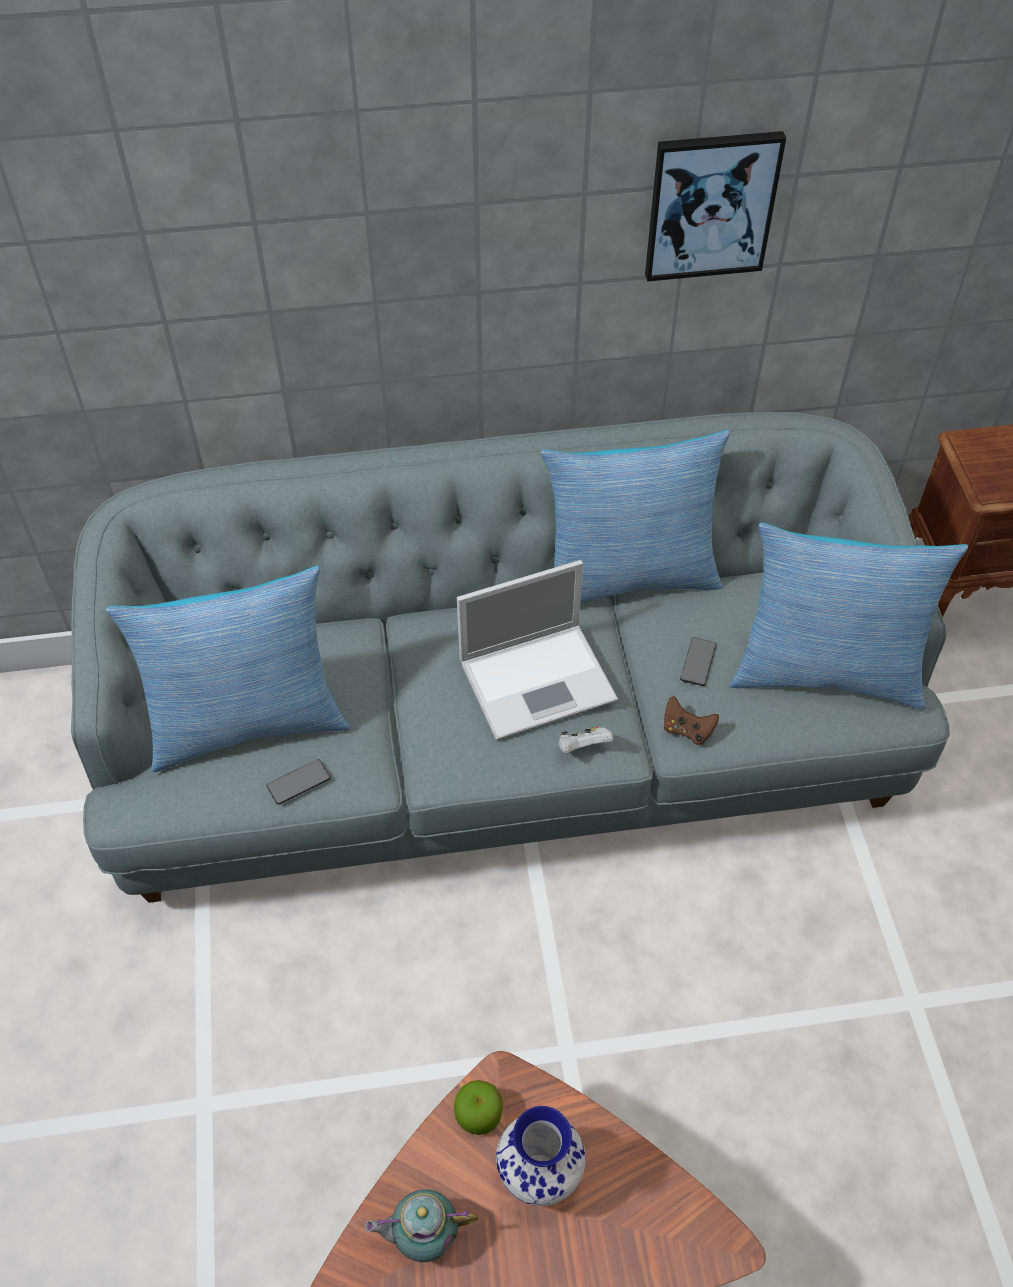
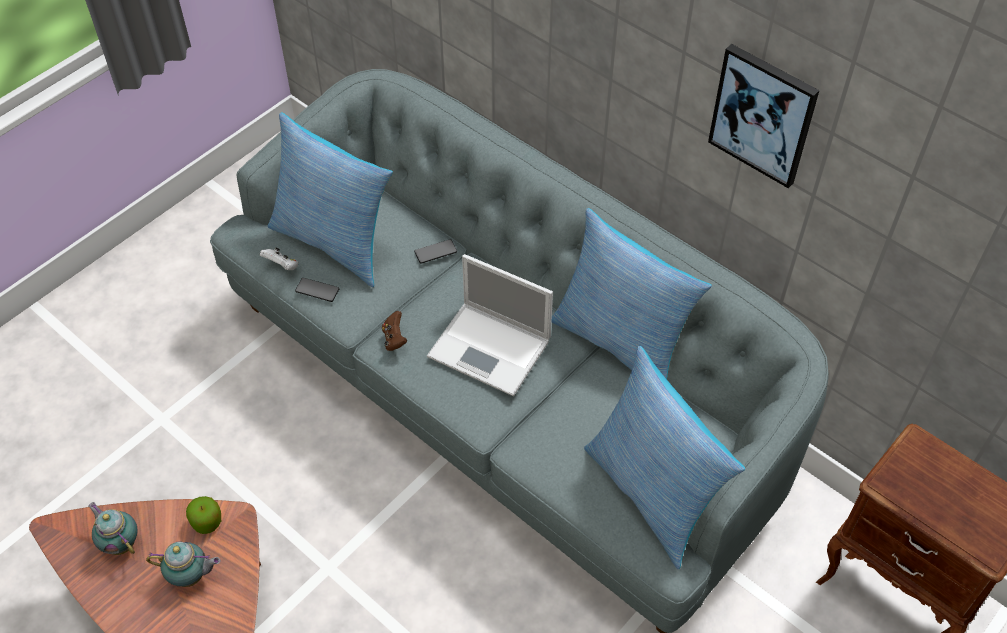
camera: 50 degrees right, 0 degrees up
(539, 1179) = (191, 576): vase -> teapot
(583, 748) = (464, 402): white game controller -> white game controller (282, 266)
(687, 730) = (529, 447): brown game controller -> brown game controller (394, 339)
(698, 662) = (585, 419): phone -> phone (435, 252)

